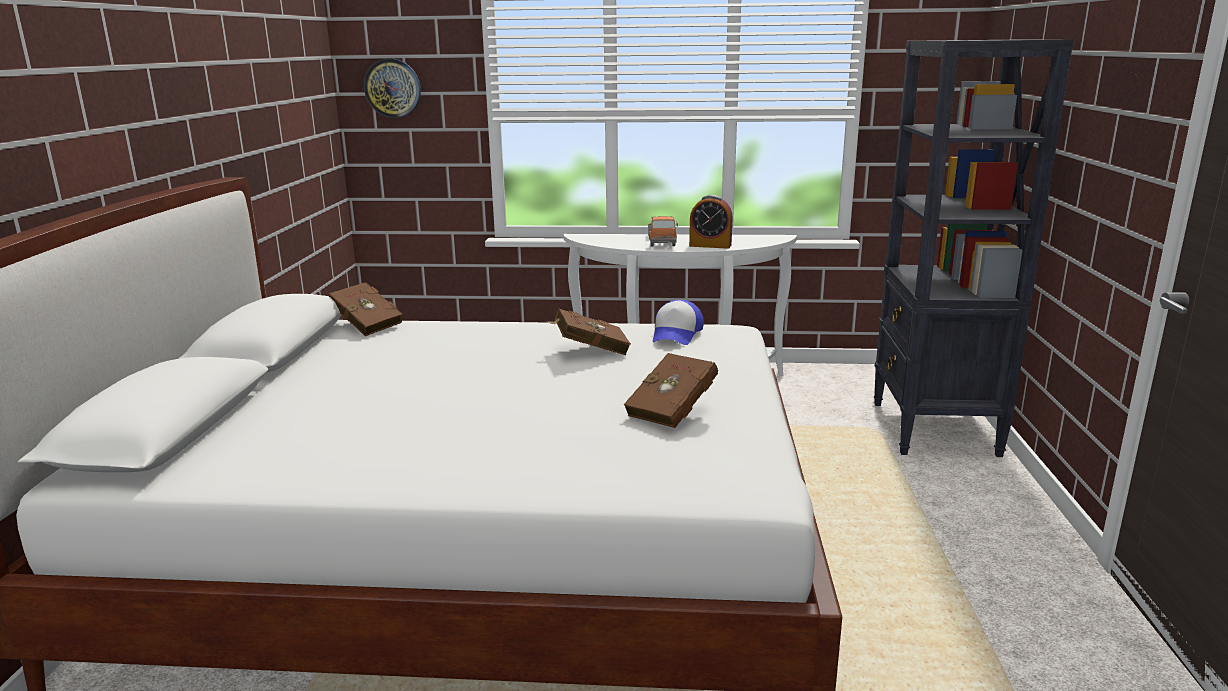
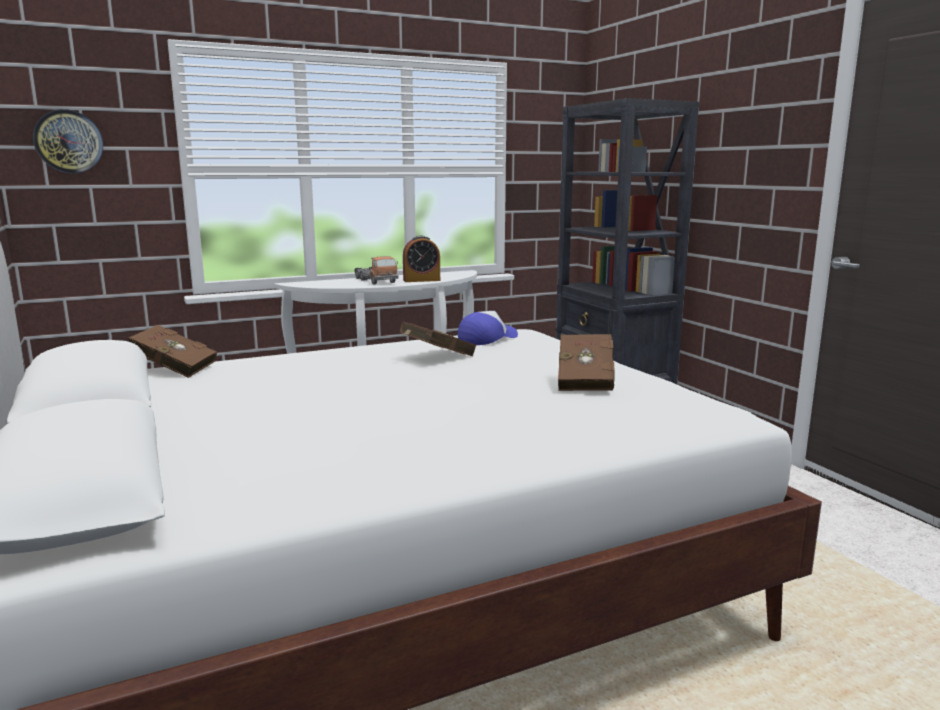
camera: 30 degrees left, 5 degrees down
(676, 334) = (487, 339): cap -> cap turned 120 degrees counterclockwise

